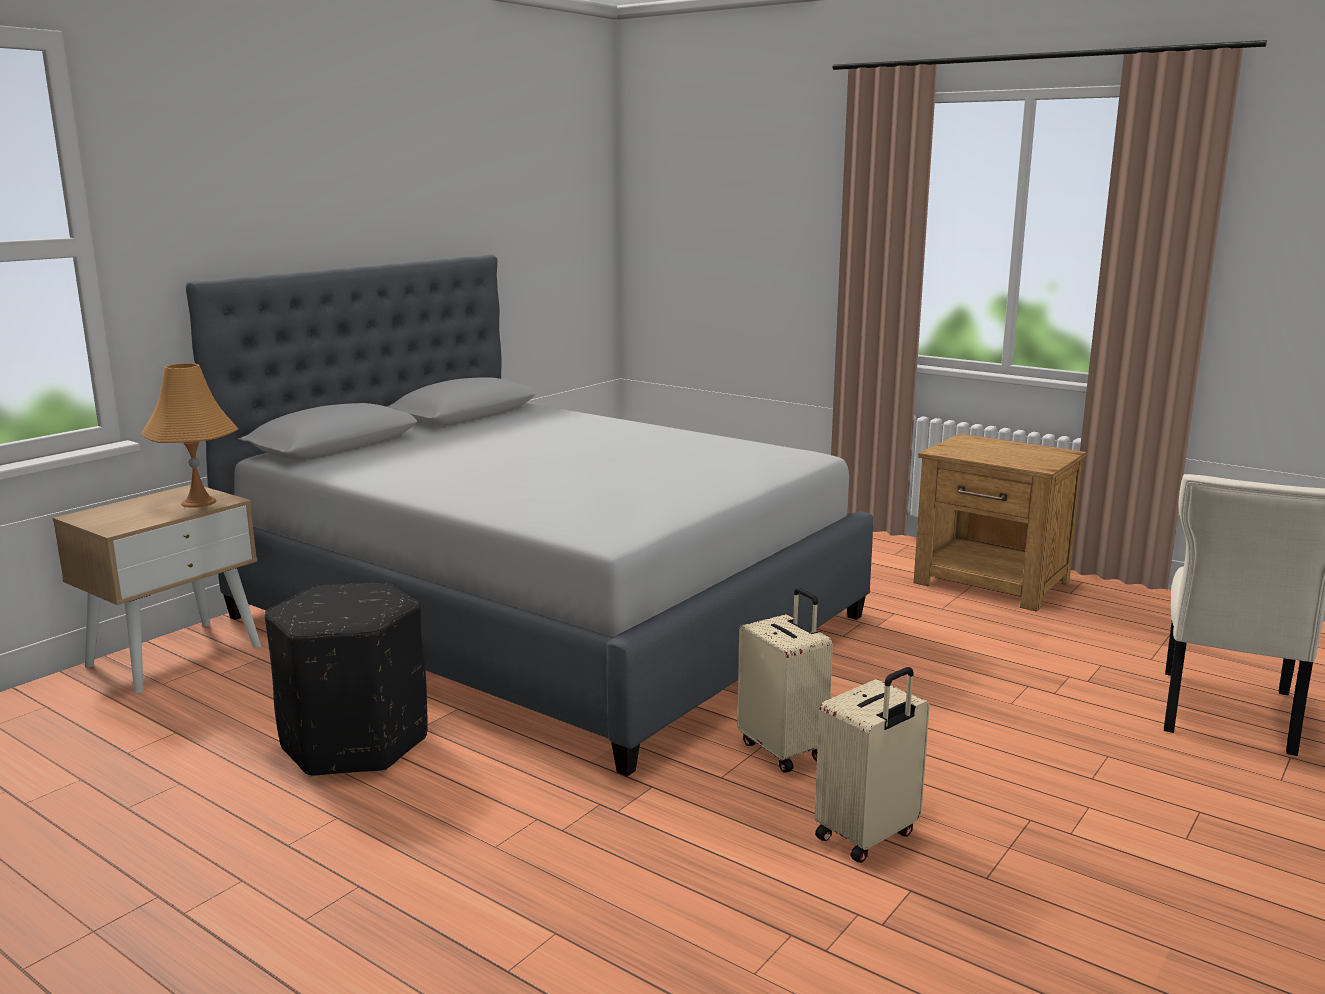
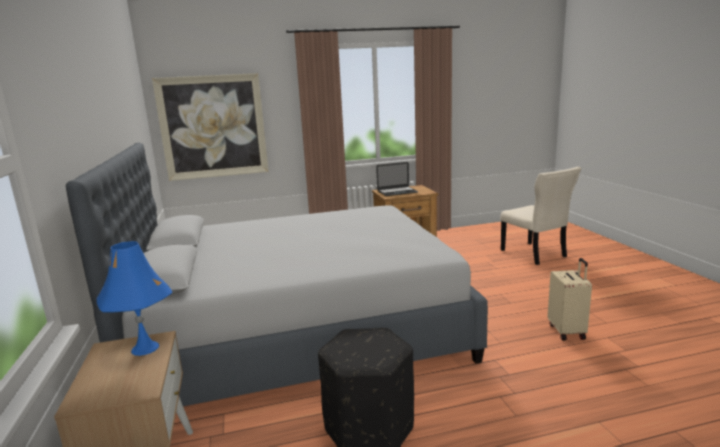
camera: 50 degrees left, 0 degrees up
(198, 502) = (145, 348): orange table lamp -> blue table lamp
(704, 247) = (213, 127): none -> picture
(784, 750) = (491, 323): beige suitcase -> none
(988, 448) = (397, 191): none -> laptop

